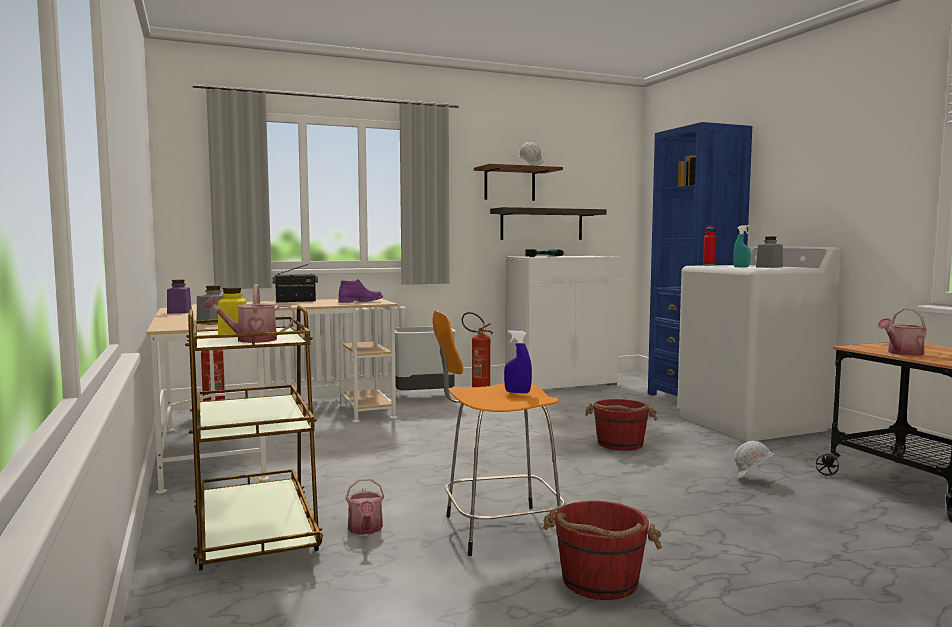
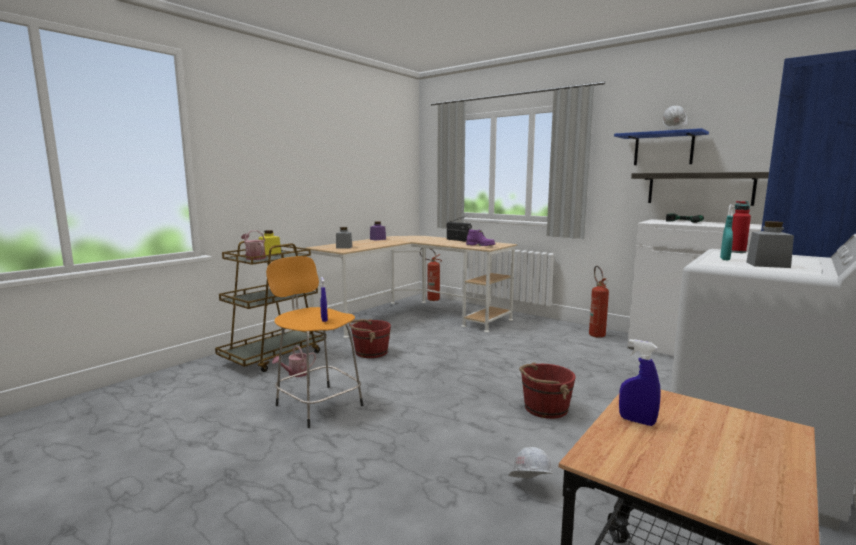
camera: 60 degrees right, 5 degrees up
(424, 398) = (544, 326): grey trash can -> none
(509, 184) = (663, 149): brown shelf -> blue shelf
(599, 582) = (256, 450): red bucket -> red bucket (370, 352)
(902, 353) = (637, 421): watering can -> blue spray bottle

